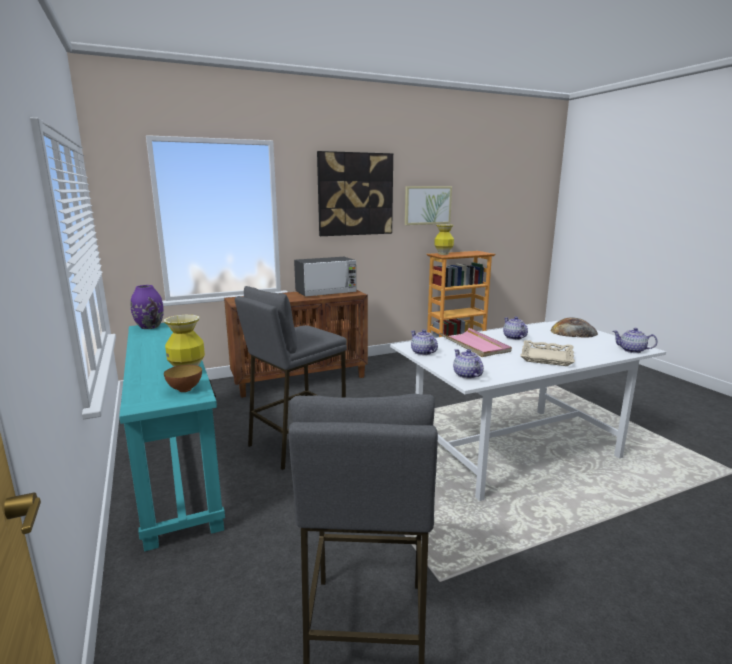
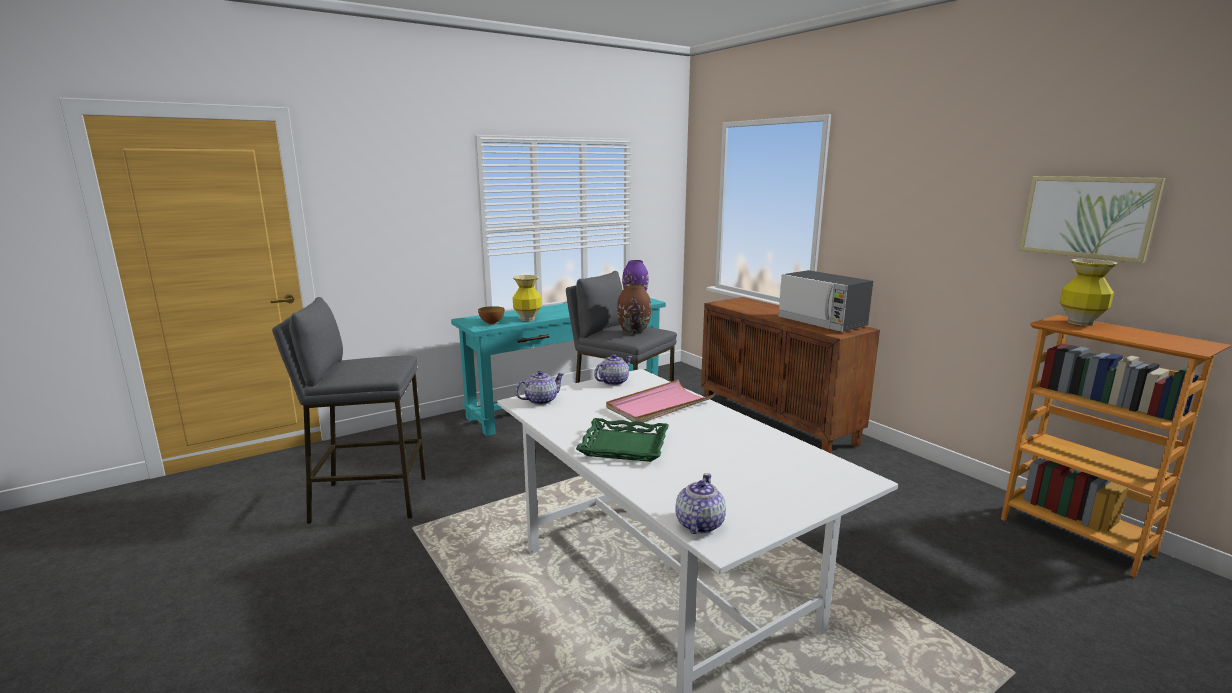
camera: 80 degrees right, 0 degrees up
(305, 333) = (634, 331): none -> brown vase
(355, 194) = (931, 188): picture -> none
(514, 337) = (715, 430): teapot -> none
(546, 357) = (624, 445): beige tray -> green tray
(573, 332) = (796, 482): bread -> none

